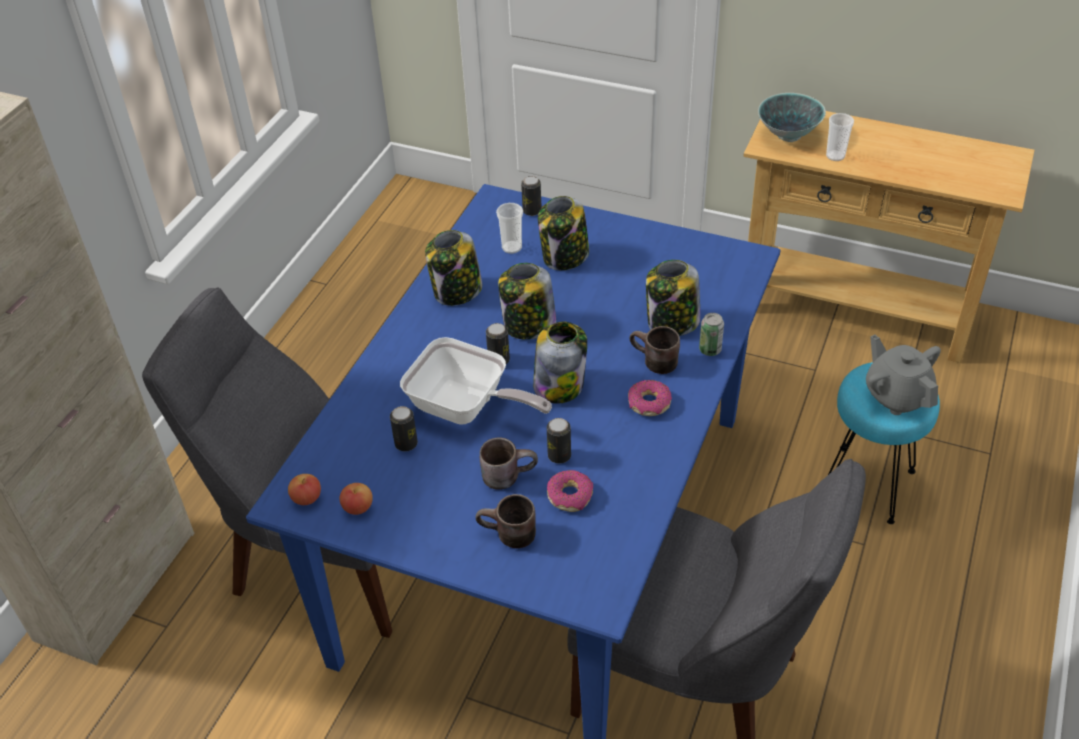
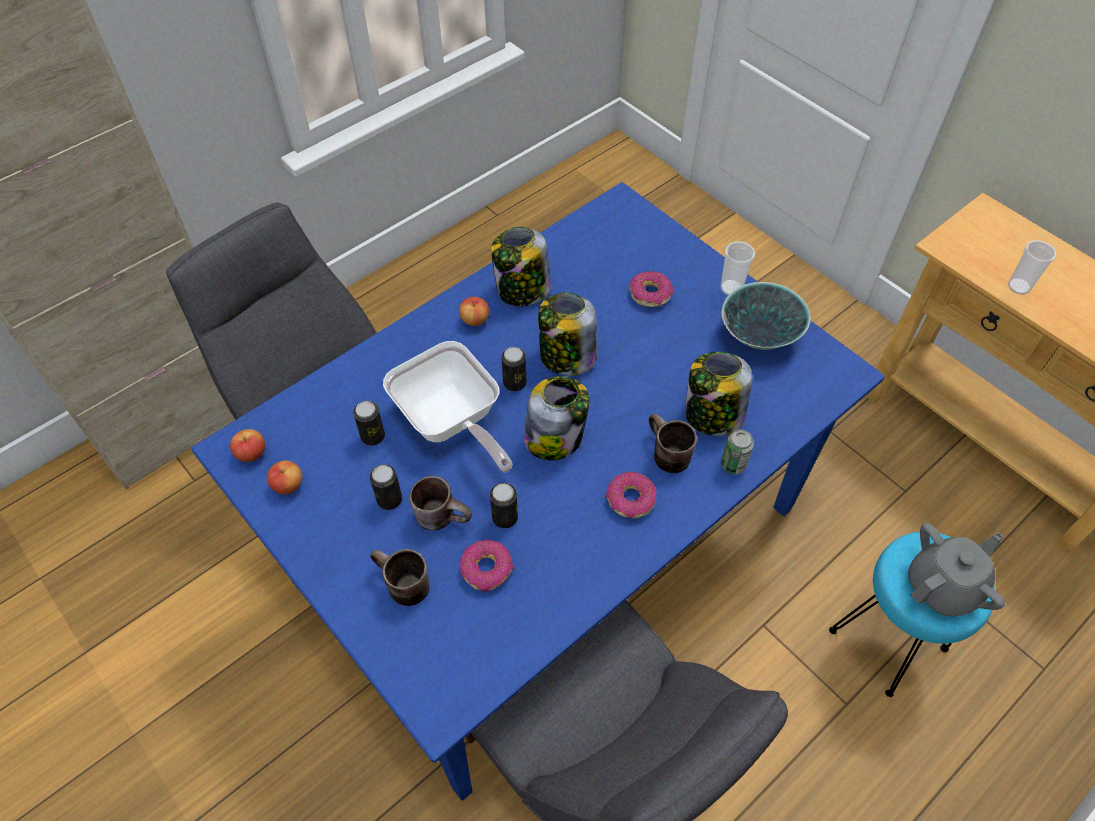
camera: 25 degrees right, 10 degrees up
(431, 327) = (474, 320): none -> apple
(512, 247) = (604, 263): cup -> cup (731, 288)
(532, 211) = (649, 229): can -> can (389, 499)
(565, 257) = (650, 294): jar -> donut
(789, 135) = (979, 242): bowl -> bowl (759, 337)
(897, 396) = (943, 586): grey teapot -> grey teapot turned 60 degrees clockwise

